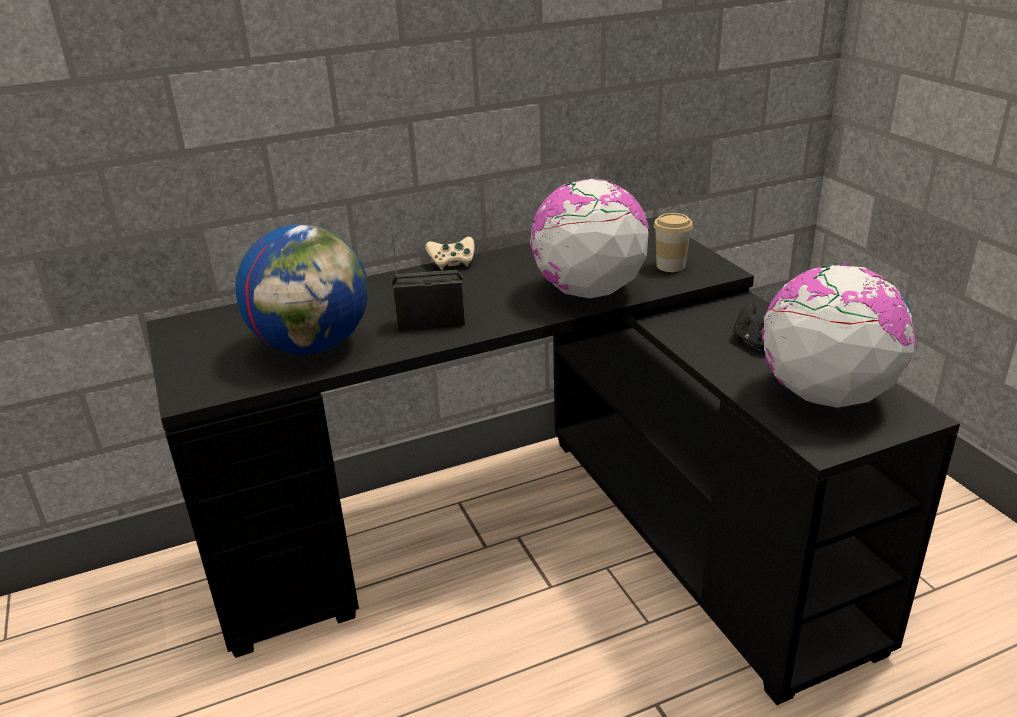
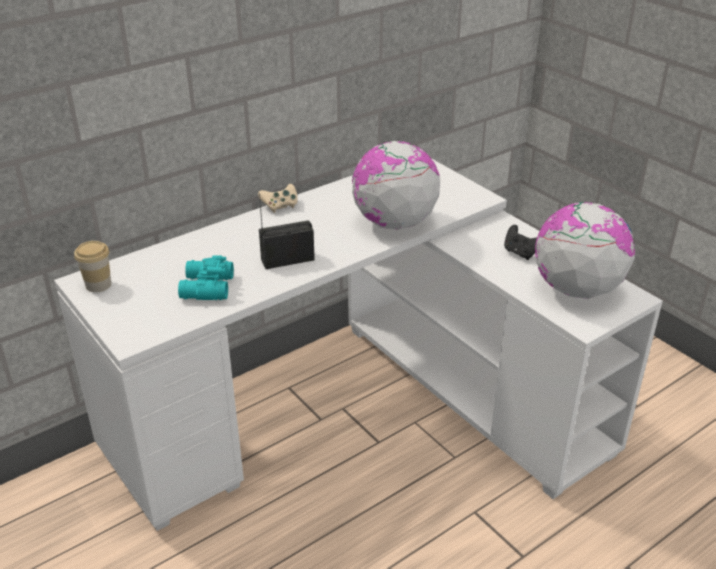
camera: 15 degrees left, 5 degrees up
(313, 345) = (205, 288): globe -> turquoise binoculars
(542, 537) = (361, 406): black desk -> white desk
(670, 266) = (445, 196): cup -> cup (98, 285)

